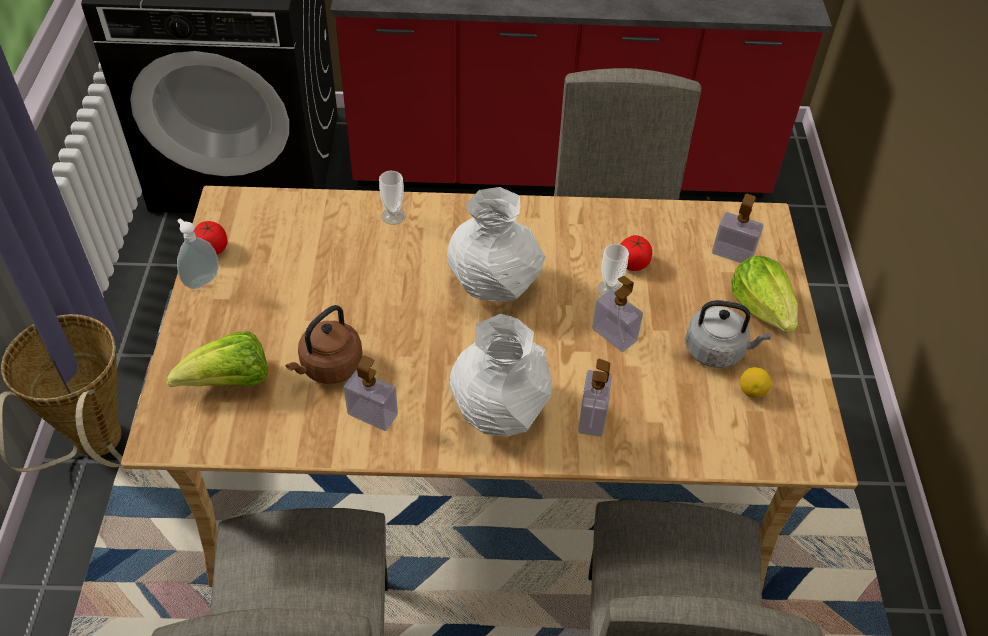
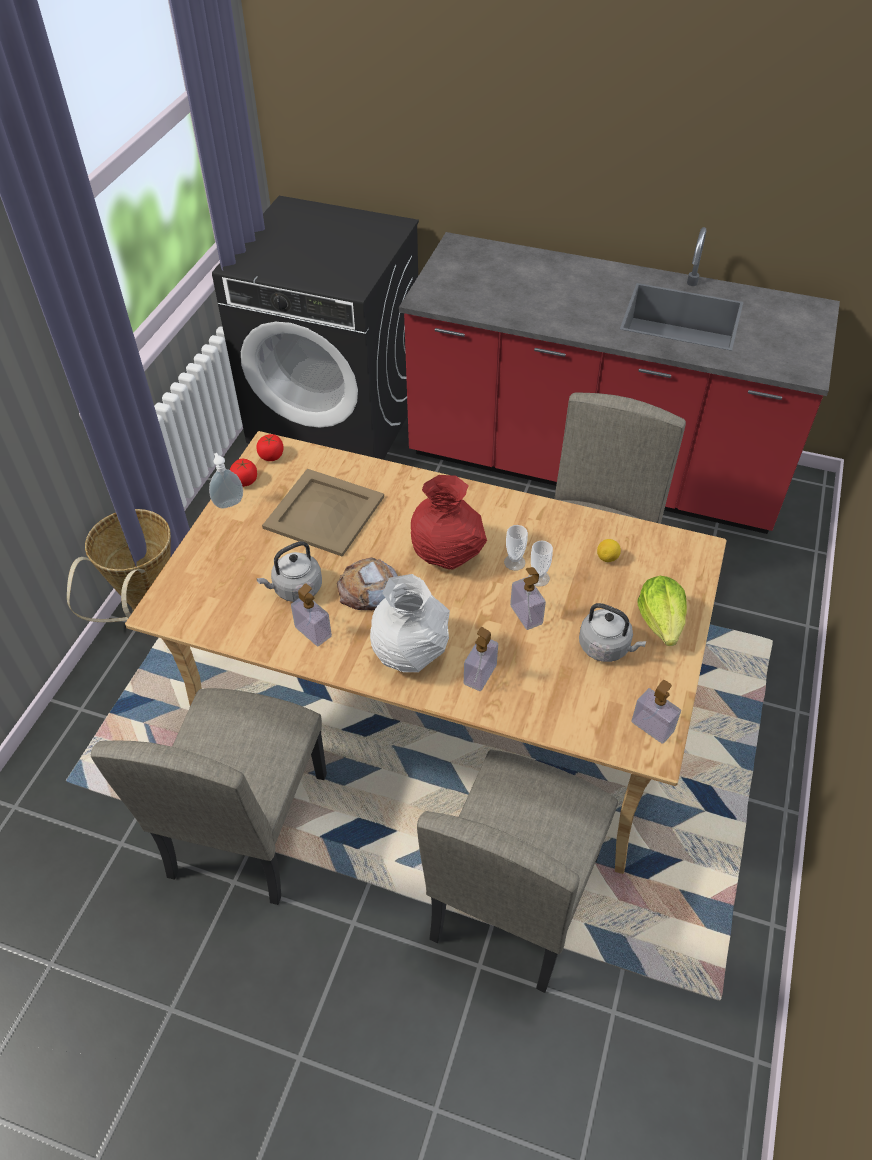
camera: 20 degrees right, 0 degrees up
(230, 382) = (220, 583): lettuce -> none
(326, 266) = (324, 511): none -> beige tray
(329, 367) = (295, 589): brown kettle -> grey kettle
(393, 216) = (390, 483): cup -> cup (514, 562)
(419, 347) = (368, 589): none -> bread
(495, 285) = (447, 554): white vase -> red vase
(633, 263) = (567, 561): tomato -> tomato (271, 456)
(733, 253) = (657, 571): soap dispenser -> soap dispenser (652, 727)
(752, 391) = (621, 686): lemon -> lemon (607, 558)

